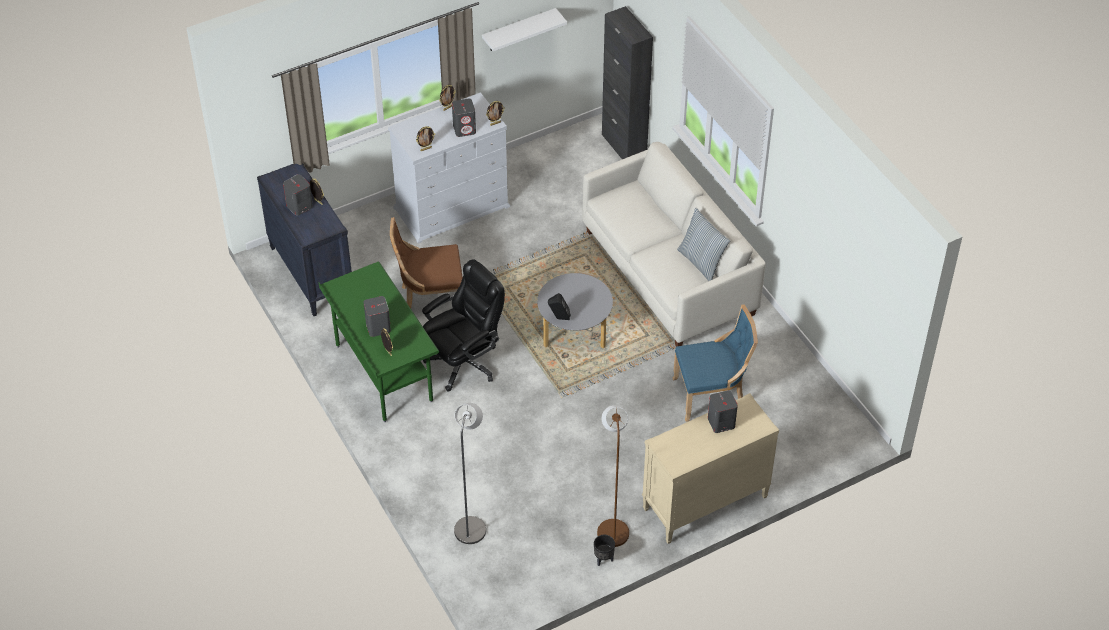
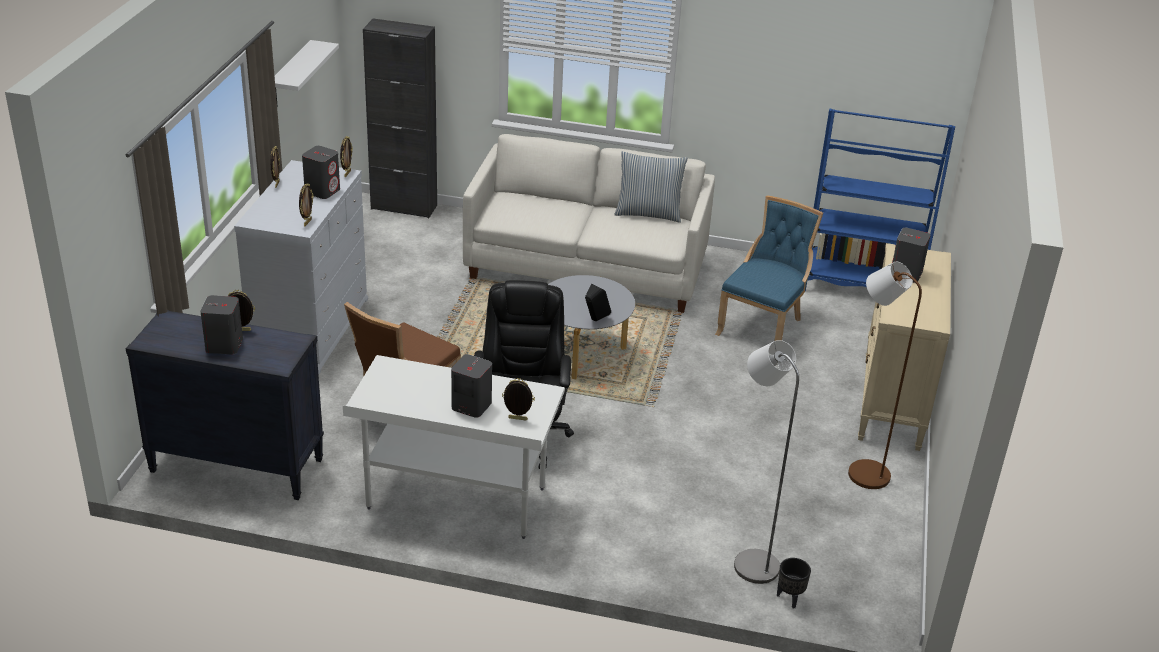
camera: 50 degrees left, 15 degrees down
(383, 374) = (456, 499): green desk -> white desk
(603, 559) = (897, 500): black planter -> black planter (790, 599)
(829, 412) = (860, 285): none -> blue bookcase

